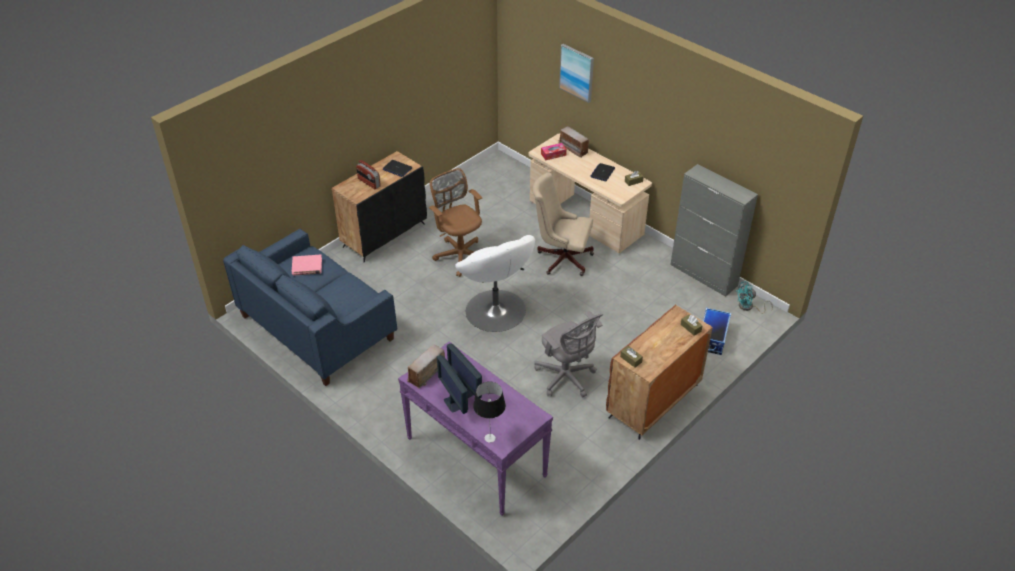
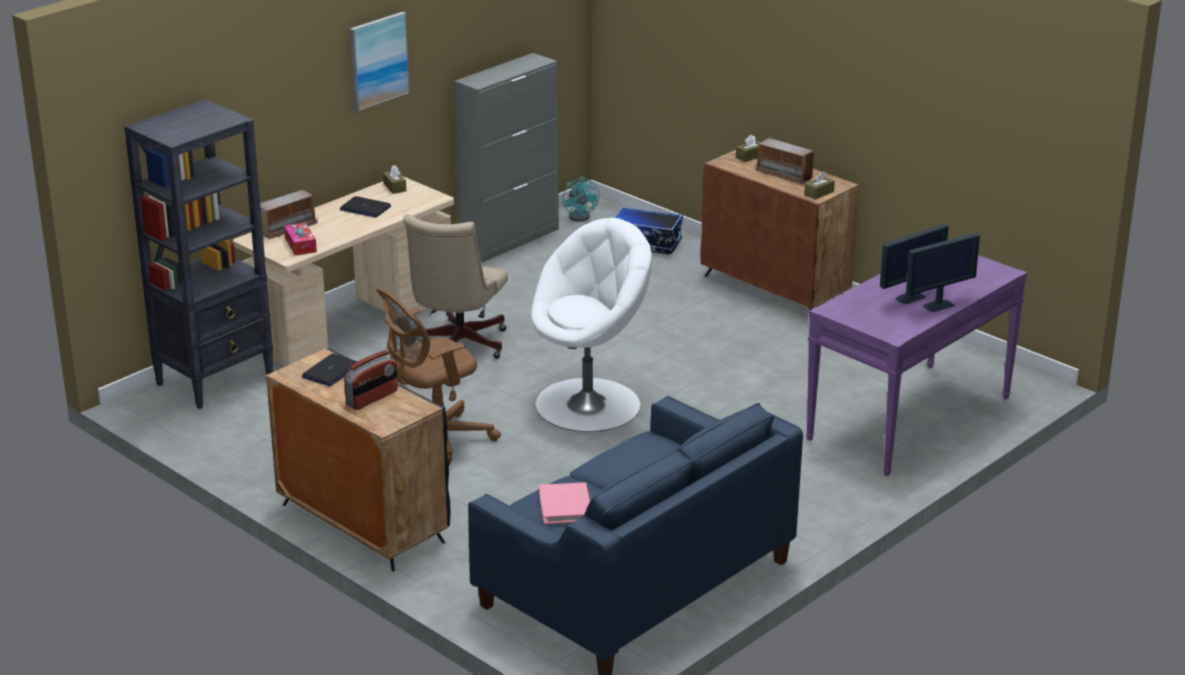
camera: 90 degrees left, 15 degrees down
(427, 373) = (883, 325): radio -> radio (785, 175)
(489, 438) = (992, 280): table lamp -> none
(521, 179) = (216, 380): none -> black bookcase
(566, 378) = (738, 348): grey office chair -> none
(577, 72) = (244, 96): picture -> picture (378, 60)

